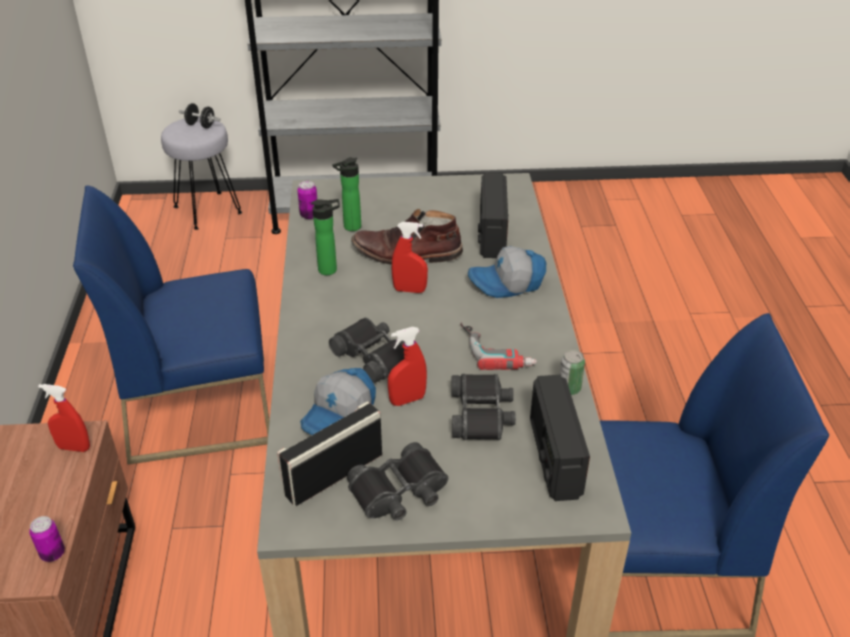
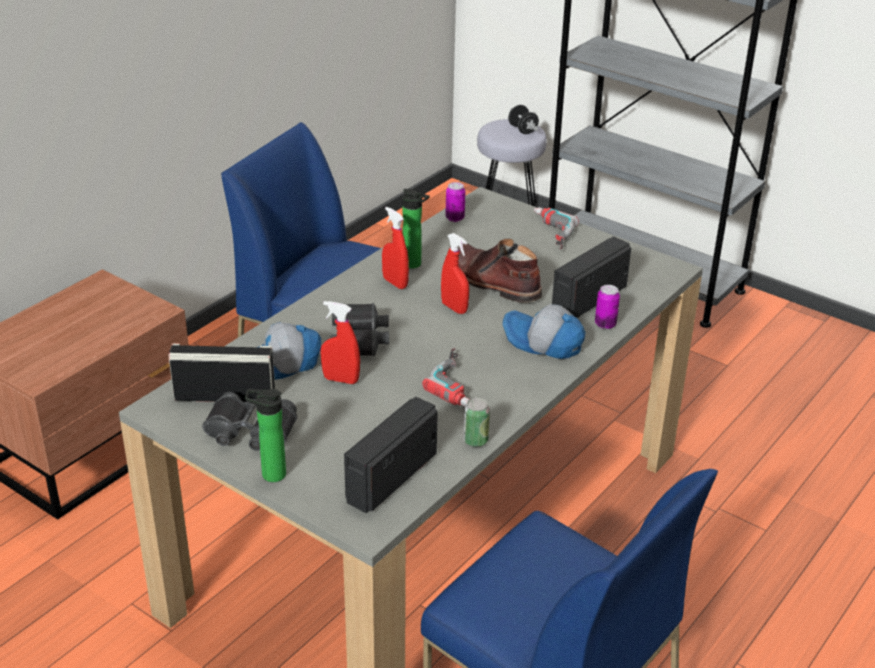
camera: 40 degrees right, 5 degrees down
(52, 553) = (58, 371): can -> can (605, 324)
(74, 447) = (144, 316): red spray bottle -> red spray bottle (395, 283)
(350, 227) = (474, 241): bottle -> bottle (270, 474)
(394, 195) = (548, 233): none -> power drill
(481, 414) = (380, 419): black binoculars -> none

